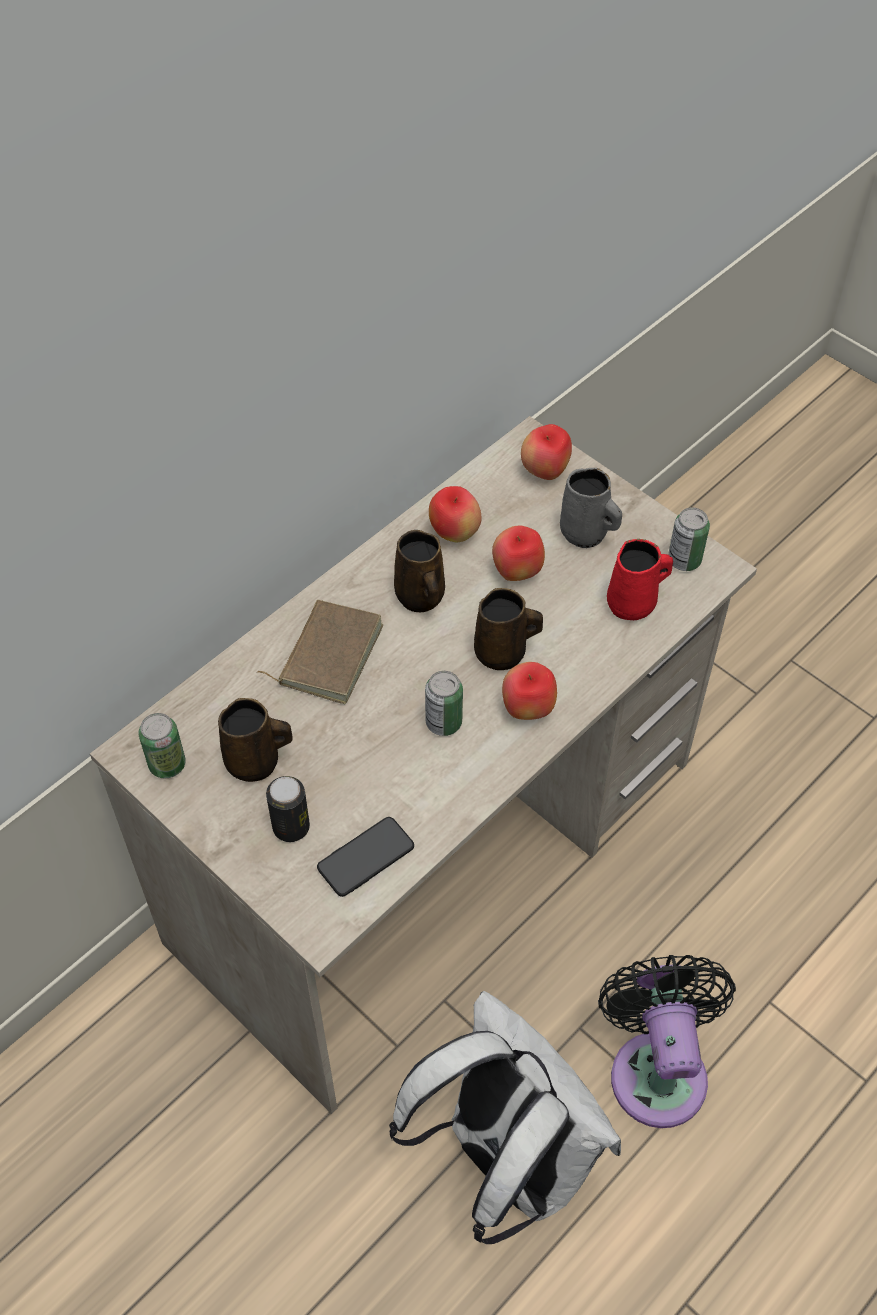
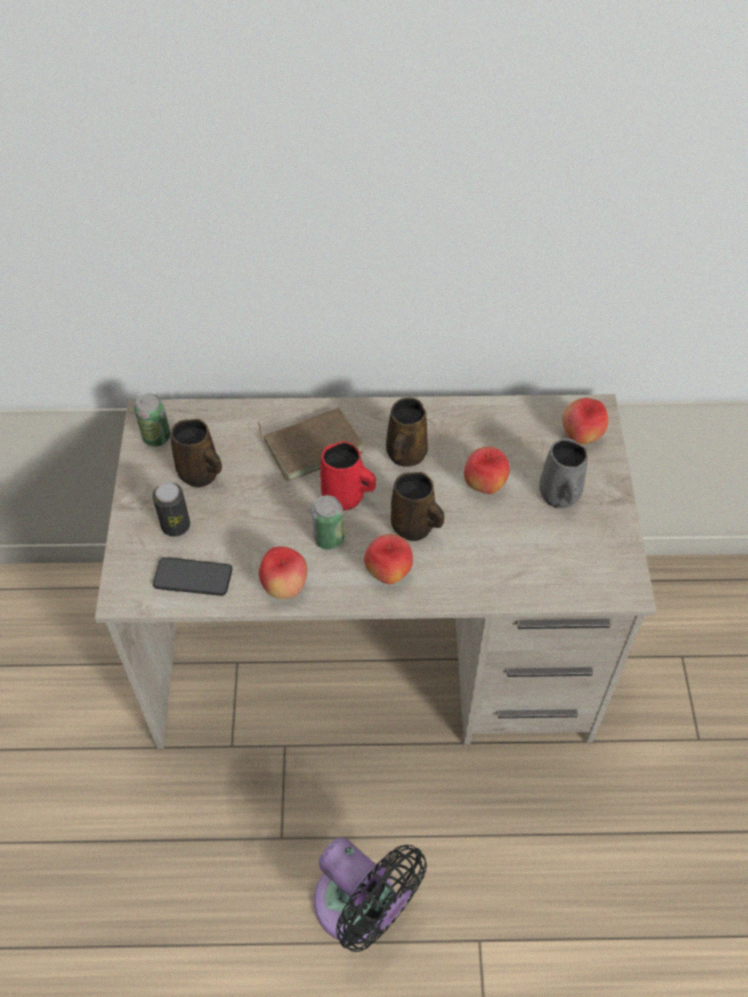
camera: 45 degrees right, 0 degrees up
(454, 533) = (474, 431): apple -> apple (285, 587)
(506, 1158) = (219, 868): white backpack -> none
(633, 603) = (537, 564): red mug -> red mug (346, 497)
(657, 1068) = (361, 907): black fan -> black fan turned 90 degrees clockwise
(684, 560) = (608, 564): can -> none

